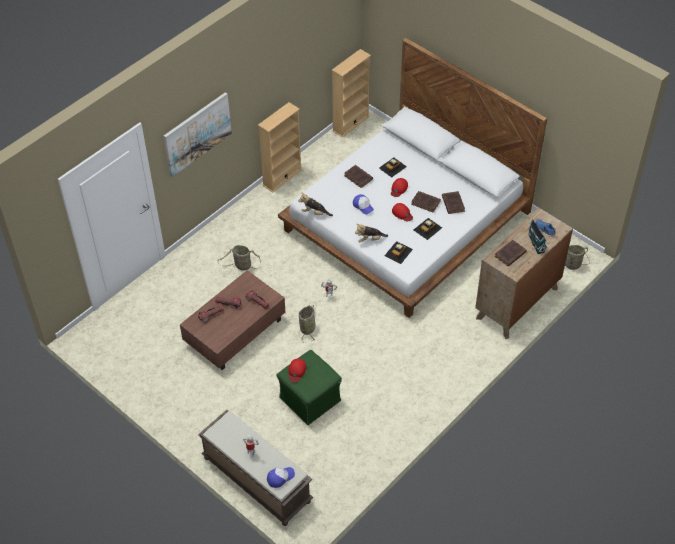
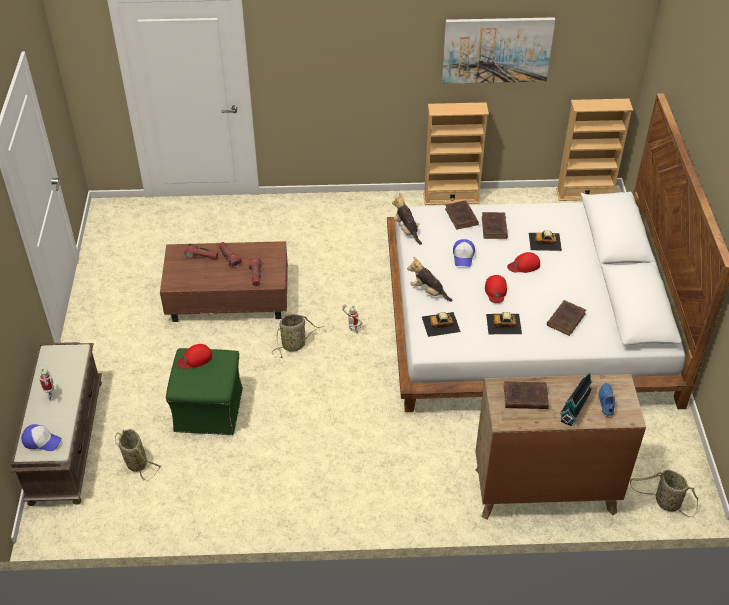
camera: 45 degrees right, 5 degrees down
(197, 133) = (330, 60): picture -> picture (497, 50)
(241, 266) = (311, 247): basket -> basket (135, 462)
(426, 203) = (536, 298): brown book -> brown book (461, 217)

